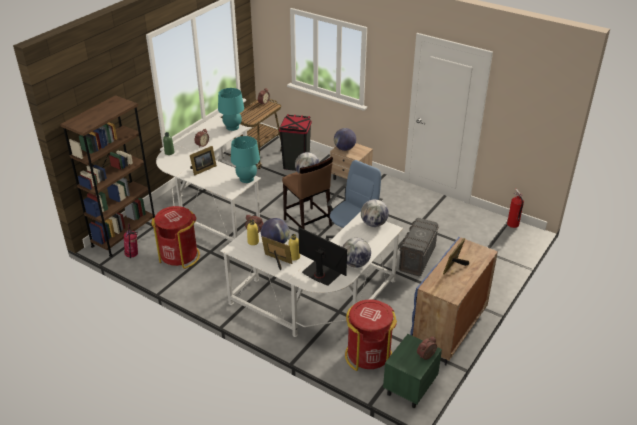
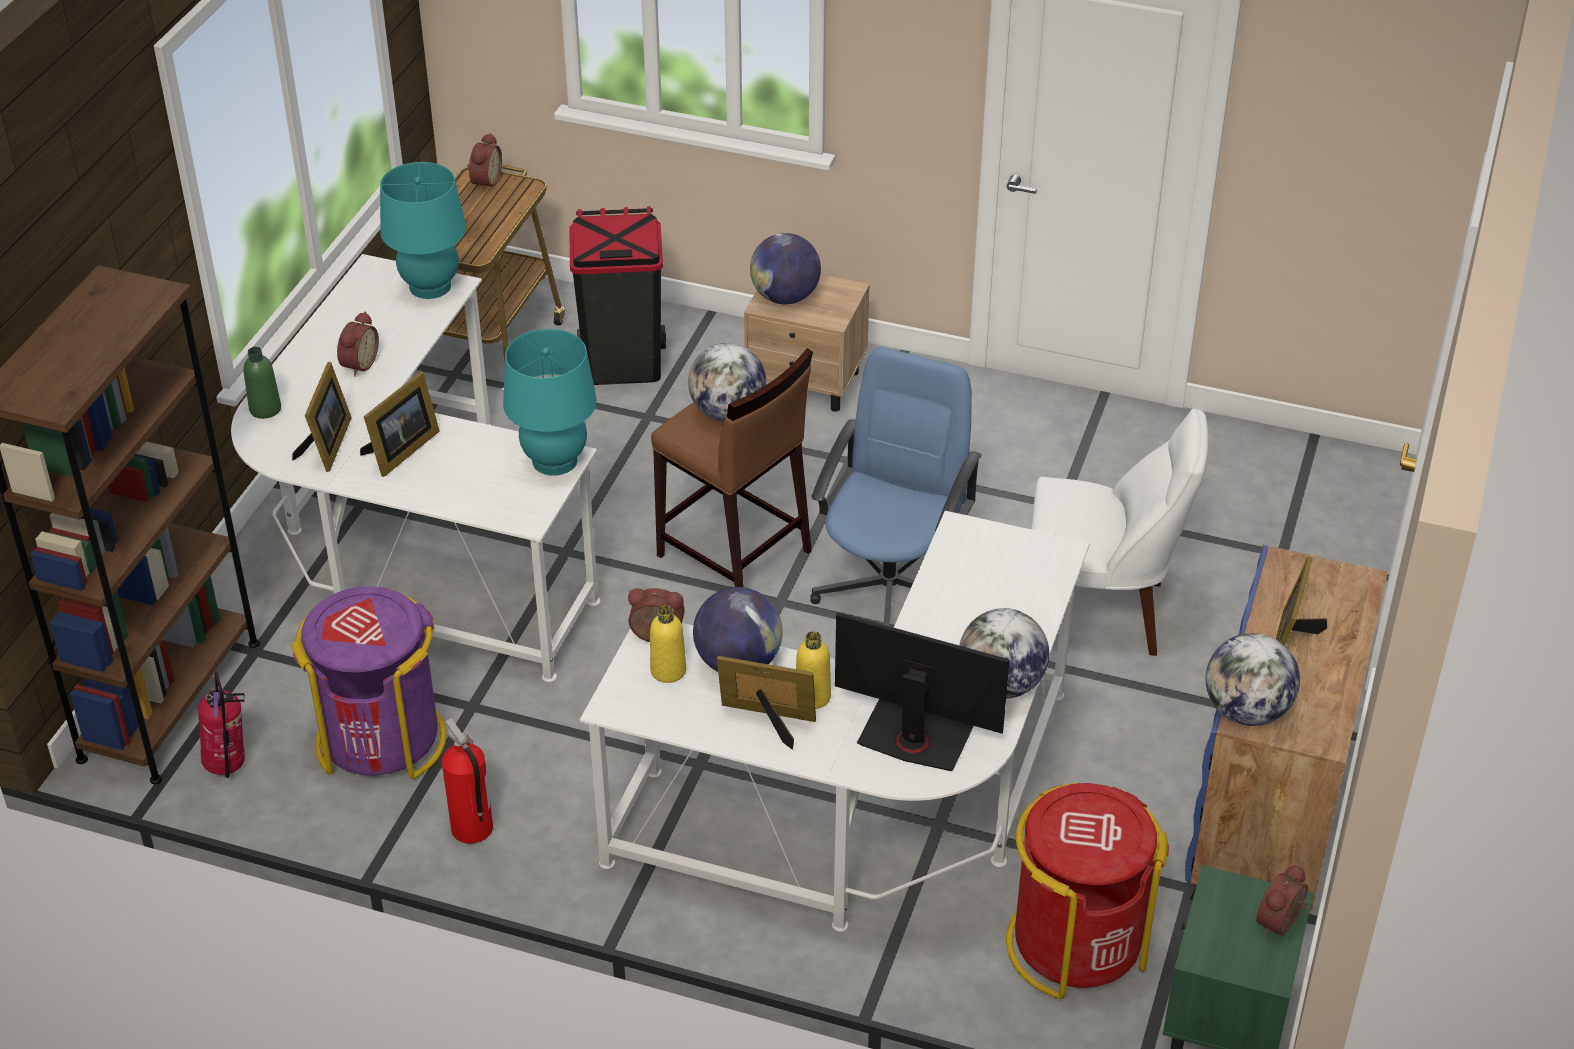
camera: 15 degrees left, 5 degrees up
(179, 256) = (381, 740): red trash can -> purple trash can
(182, 164) = (327, 445): none -> picture frame
(374, 224) = (1001, 545): globe -> globe (1246, 711)
(417, 259) = (1100, 612): grey storage box -> white chair
(512, 224) = (1328, 453): fire extinguisher -> fire extinguisher (472, 829)

